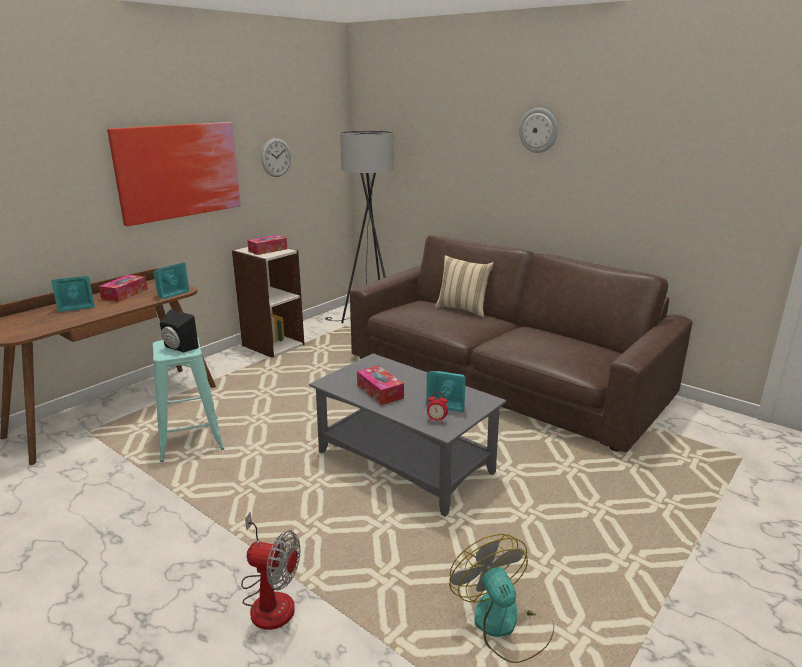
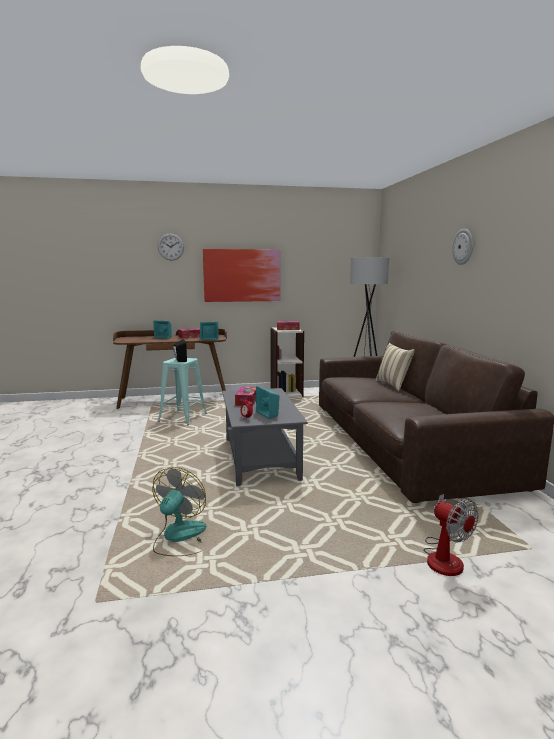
camera: 40 degrees right, 10 degrees down
(269, 599) = (110, 480): fan -> fan (444, 556)
(276, 157) = (312, 274): wall clock -> wall clock (171, 247)

